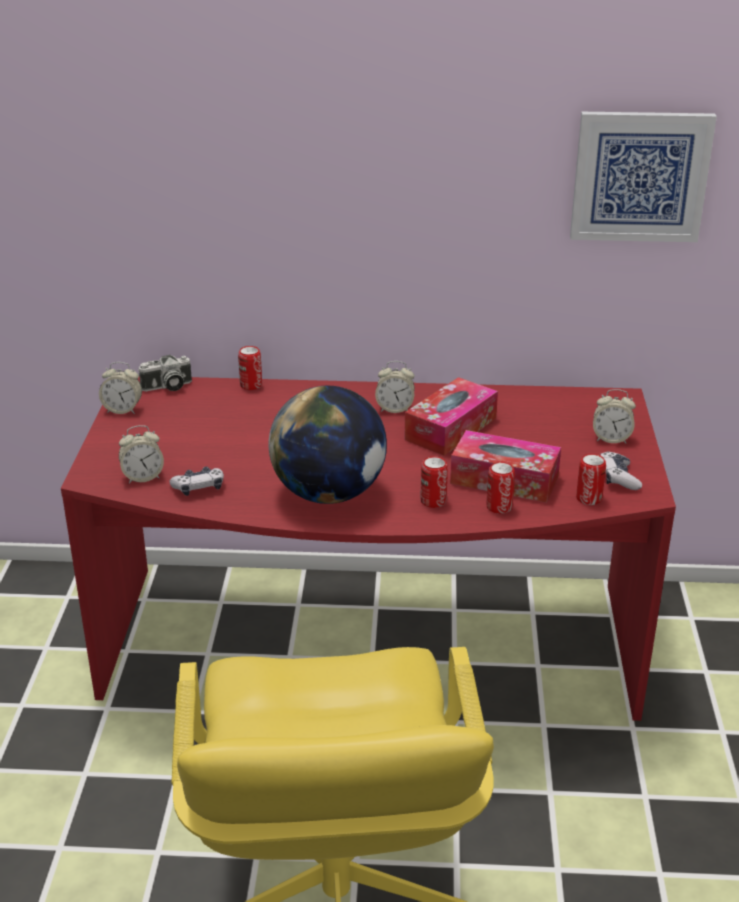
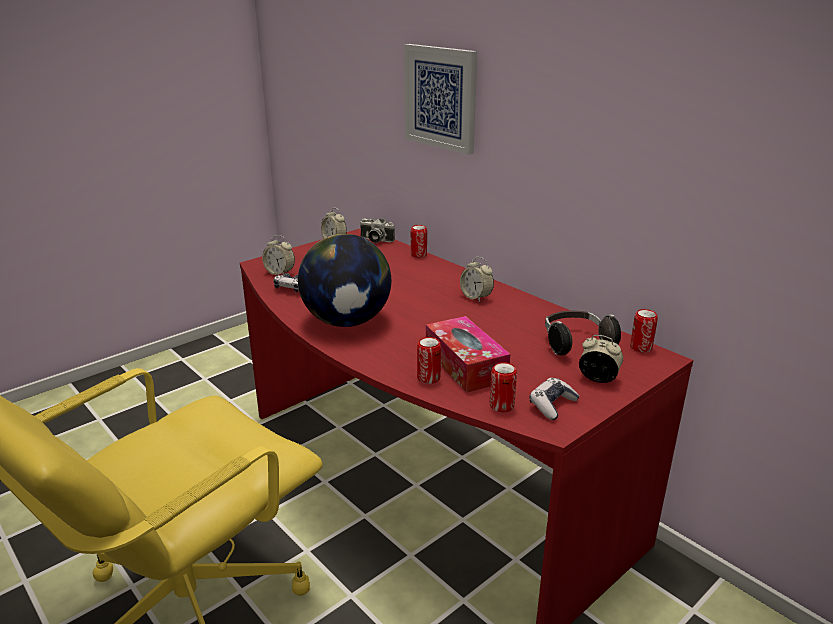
camera: 45 degrees right, 5 degrees down
(433, 501) = (395, 354): can -> can (641, 347)
(451, 429) = (489, 322): tissue box -> none
(547, 415) = (575, 343): none -> headphones
(611, 439) = (598, 379): alarm clock -> alarm clock turned 150 degrees clockwise
(640, 176) = (716, 138): picture -> picture (441, 97)

